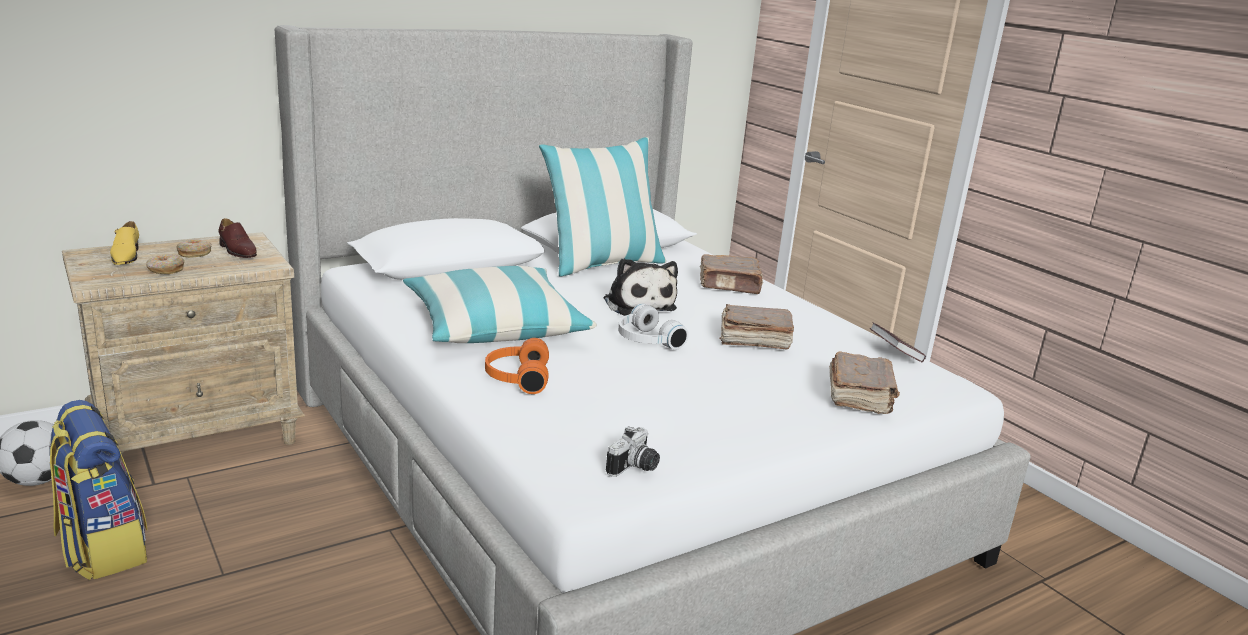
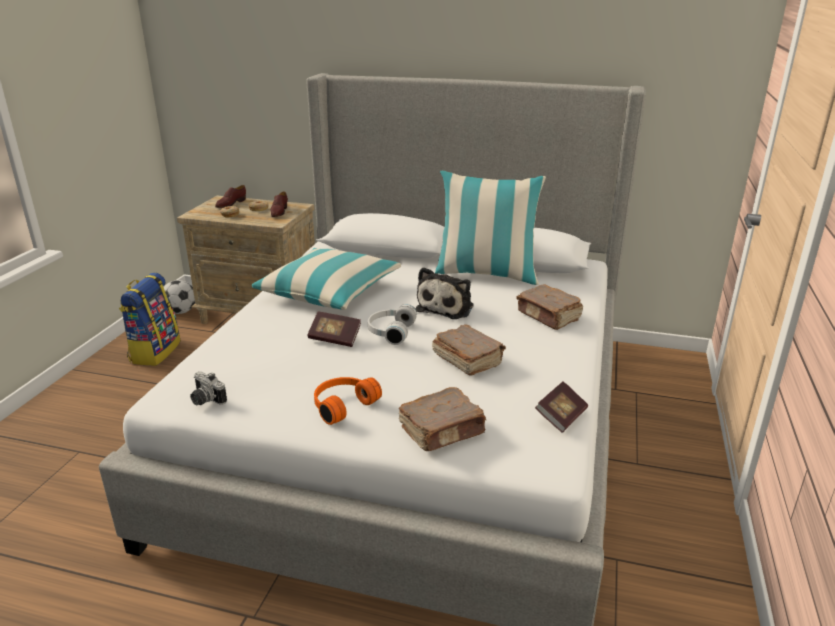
camera: 50 degrees right, 5 degrees up
(126, 256) = (231, 204): yellow shoe -> brown shoe
(516, 378) = (270, 325): orange headphones -> orange headphones (342, 405)
(616, 363) = (335, 338): none -> book
(635, 468) = (205, 400): camera -> camera turned 45 degrees clockwise

